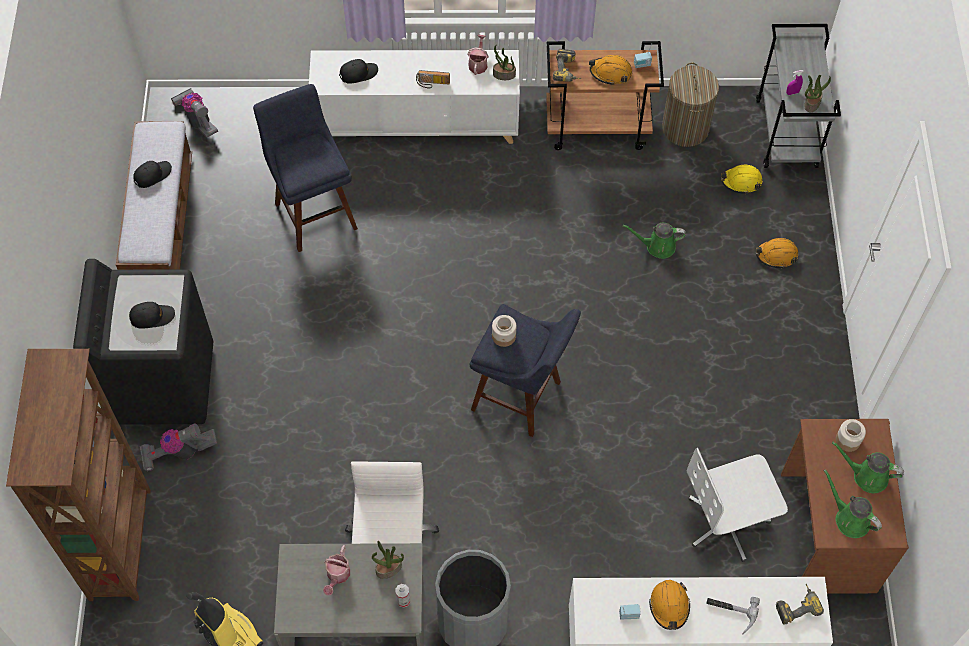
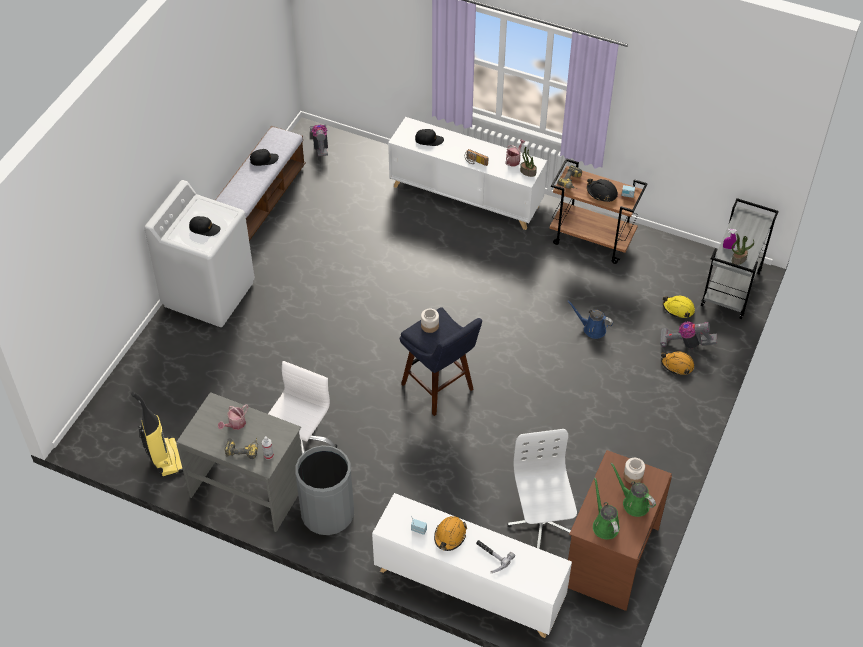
camera: 25 degrees right, 10 degrees down
(121, 543) = (129, 378): brown bookcase -> none
(162, 382) = (209, 293): black washing machine -> white washing machine
(179, 453) = (195, 338): vacuum cleaner -> vacuum cleaner (686, 343)
(313, 211) = (365, 226): blue stool -> none
(389, 568) = (270, 432): potted plant -> none
(610, 73) = (601, 193): orange hard hat -> black hard hat
(657, 246) = (592, 329): green watering can -> blue watering can
(685, 128) = (656, 261): laundry basket -> none
(727, 523) = (541, 522): white office chair -> white office chair turned 75 degrees clockwise
(796, 605) = (540, 571): power drill -> power drill (243, 449)

